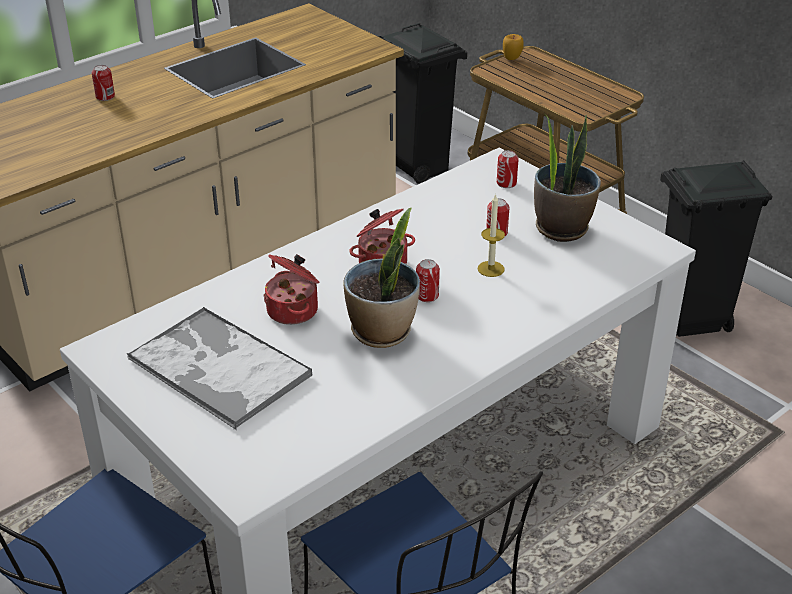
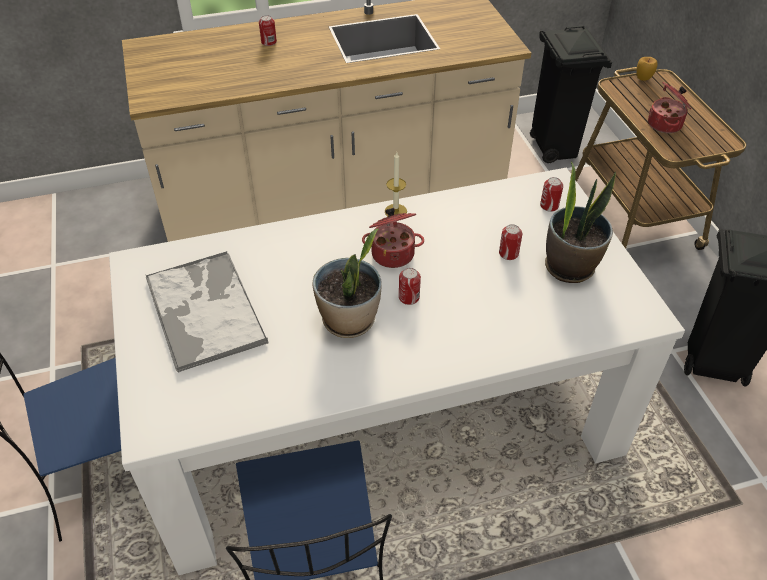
camera: 25 degrees right, 10 degrees up
(294, 310) = (294, 276): cooking pot -> cooking pot (665, 124)
(490, 269) = (480, 288): candle -> candle (395, 211)

